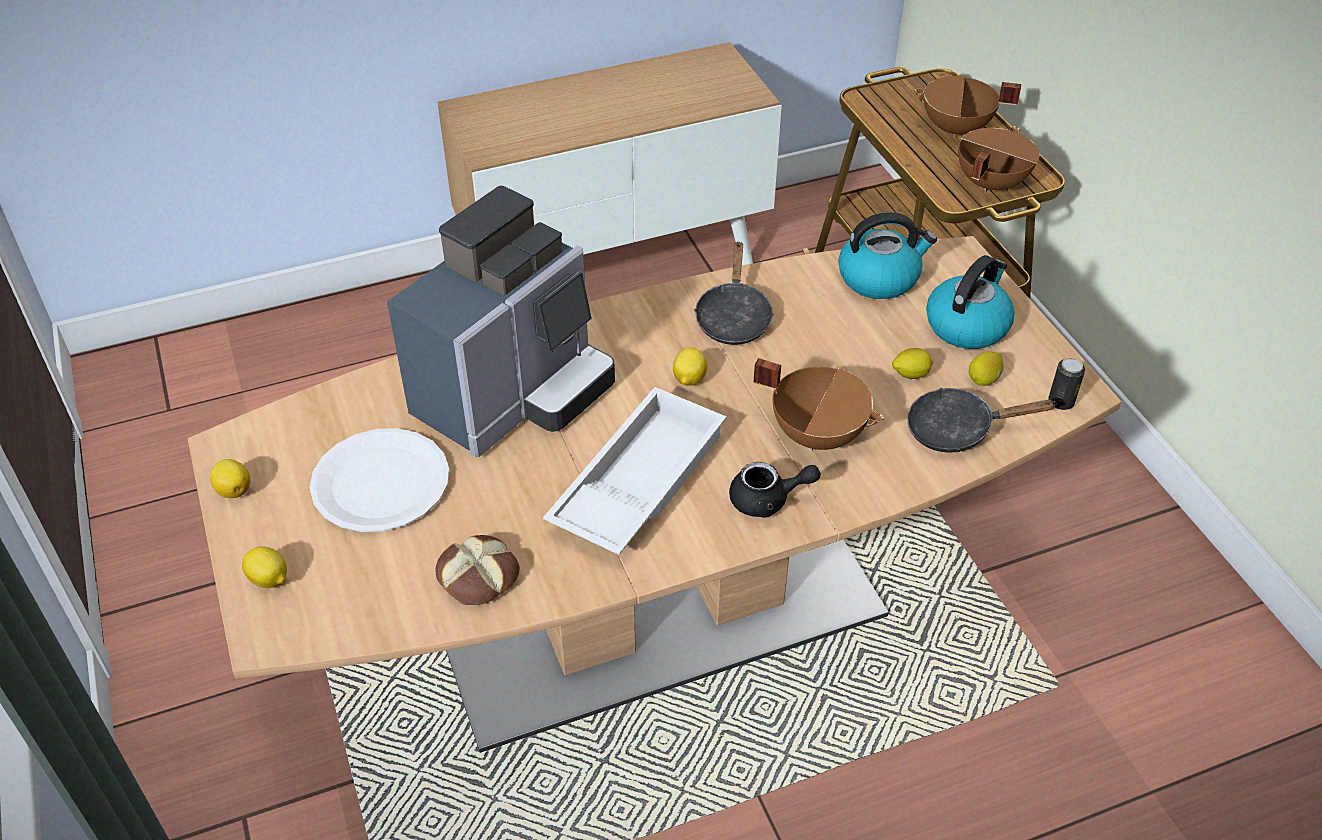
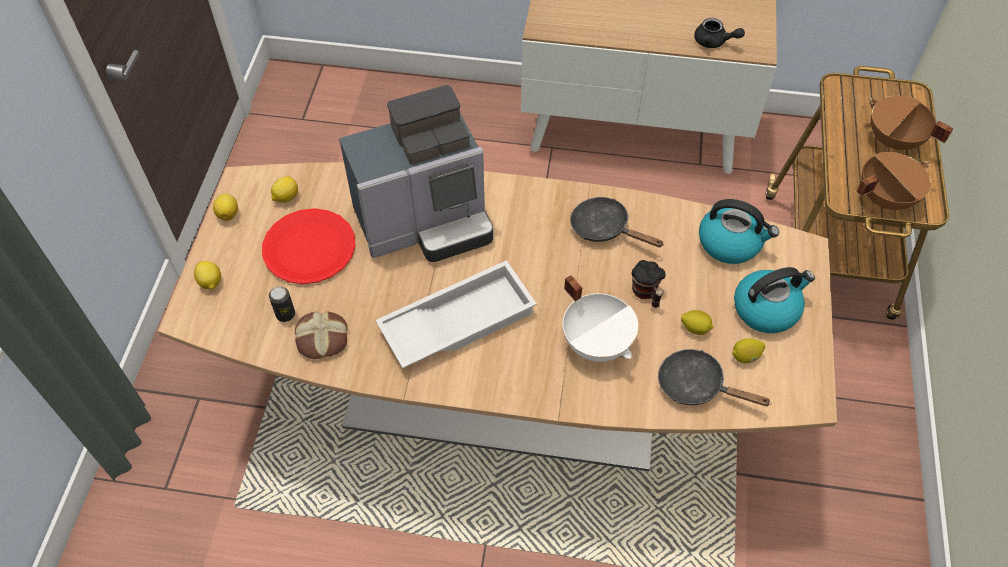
camera: 30 degrees right, 10 degrees up
(380, 483) = (309, 248): white plate -> red plate
(689, 379) = (541, 262): lemon -> lemon (286, 197)
(733, 317) = (604, 228): black frying pan -> black frying pan turned 90 degrees clockwise
(768, 500) = (529, 374): black teapot -> black teapot (714, 42)
(818, 434) = (597, 342): brown cooking pot -> white cooking pot
(831, 363) = (646, 294): none -> mug
(1061, 402) = (789, 401): can -> can (285, 314)

